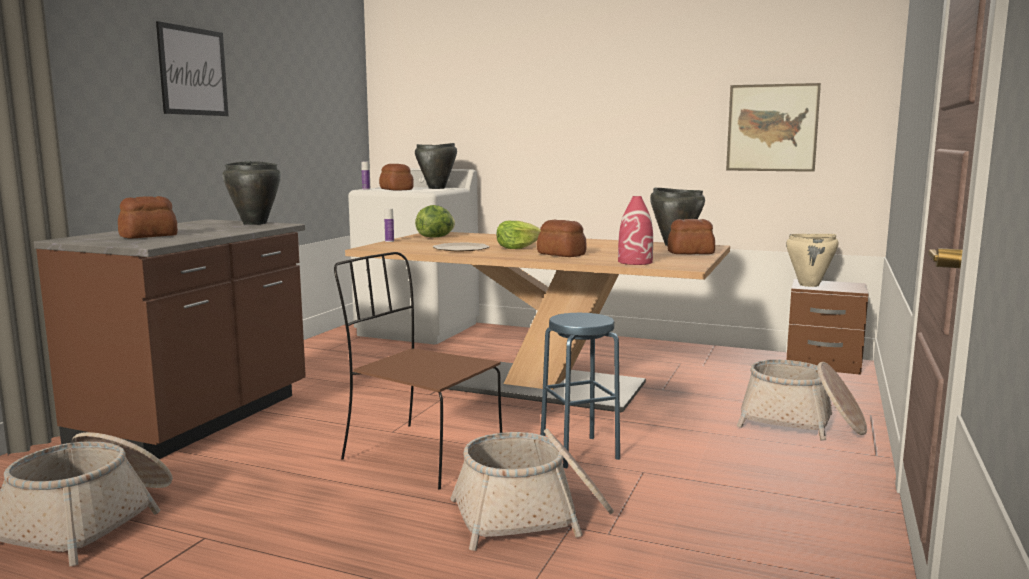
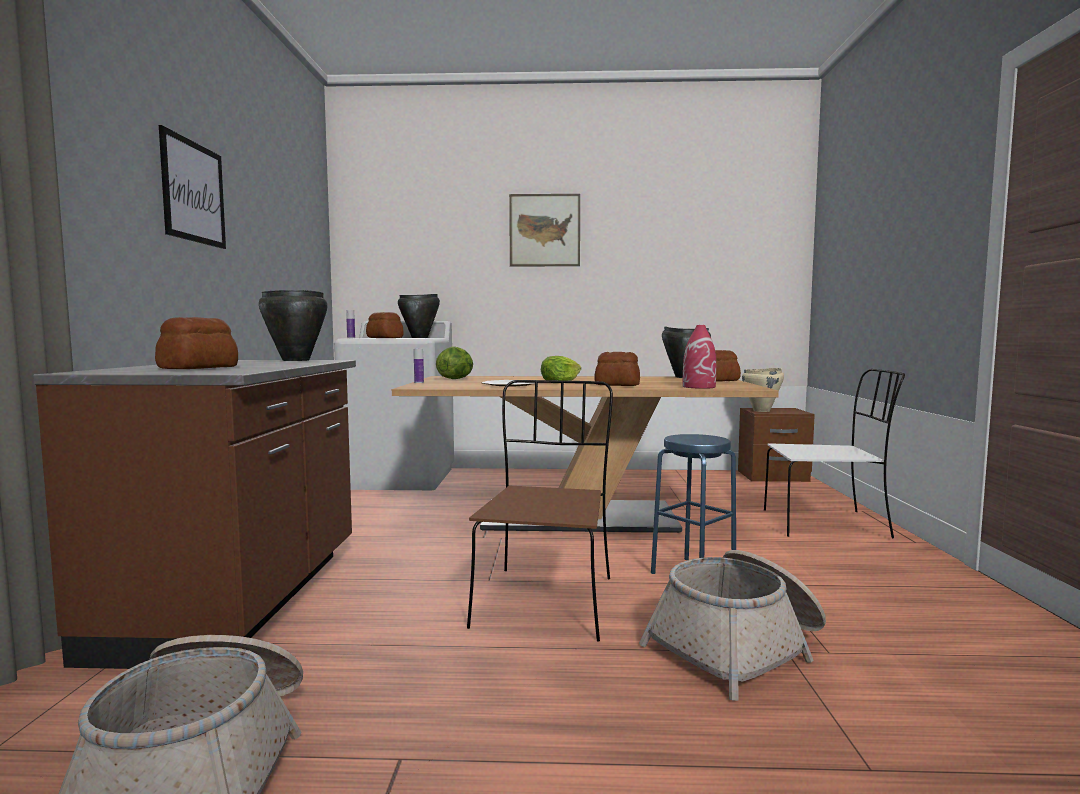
camera: 20 degrees left, 5 degrees down
(419, 454) = (546, 600): brown chair -> brown chair turned 90 degrees clockwise
(772, 128) = (717, 283): picture -> picture (544, 230)
(801, 423) = (827, 524): basket -> white chair

